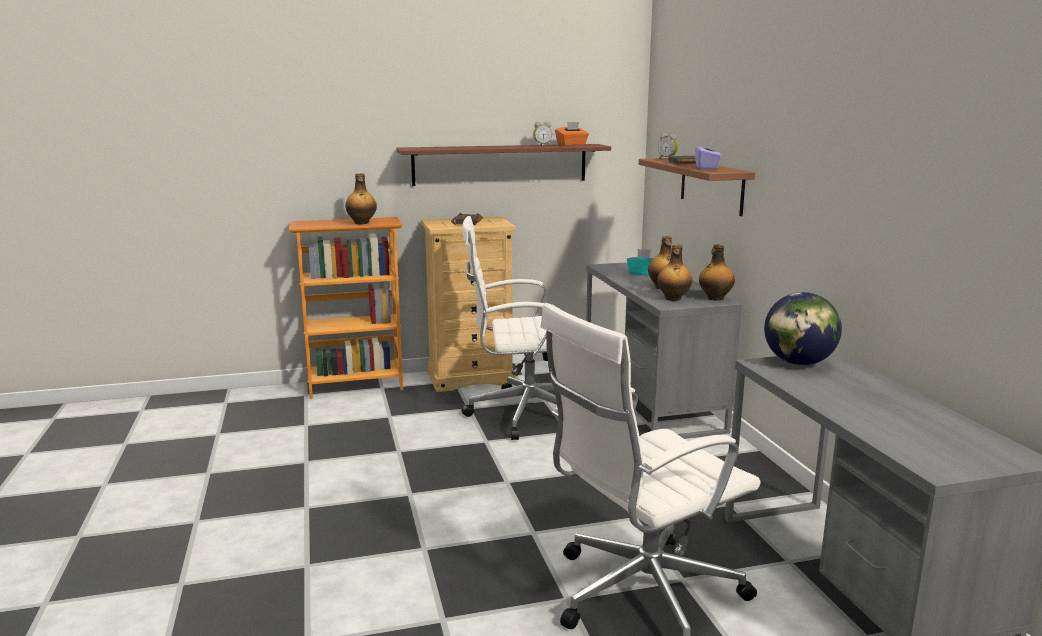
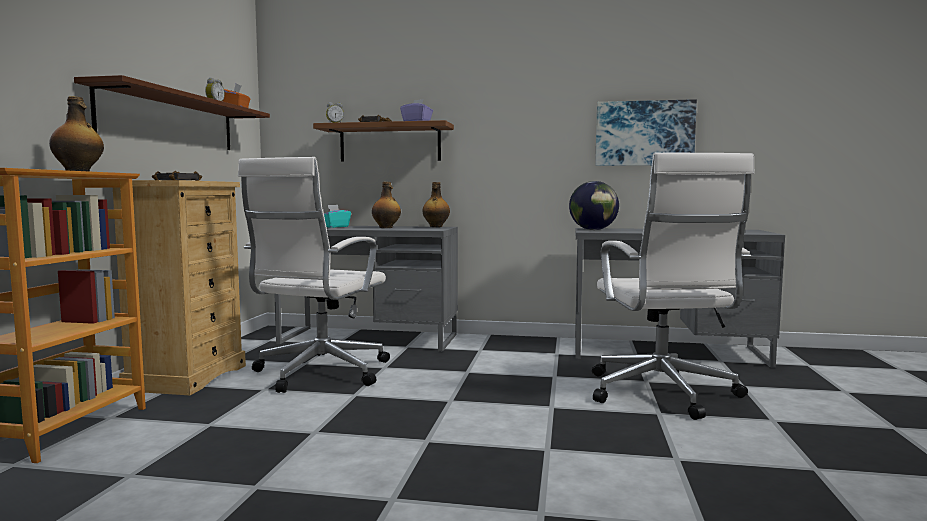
camera: 65 degrees left, 10 degrees down
(673, 299) = (420, 228): bottle -> none
(935, 228) = (644, 133): none -> picture

